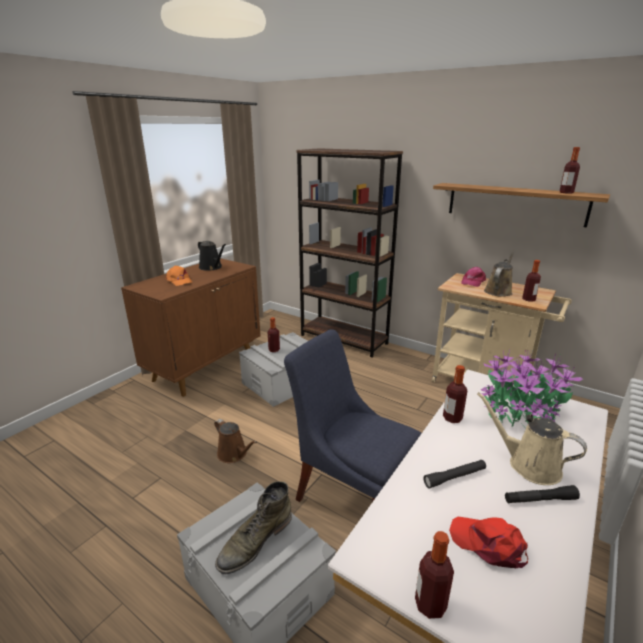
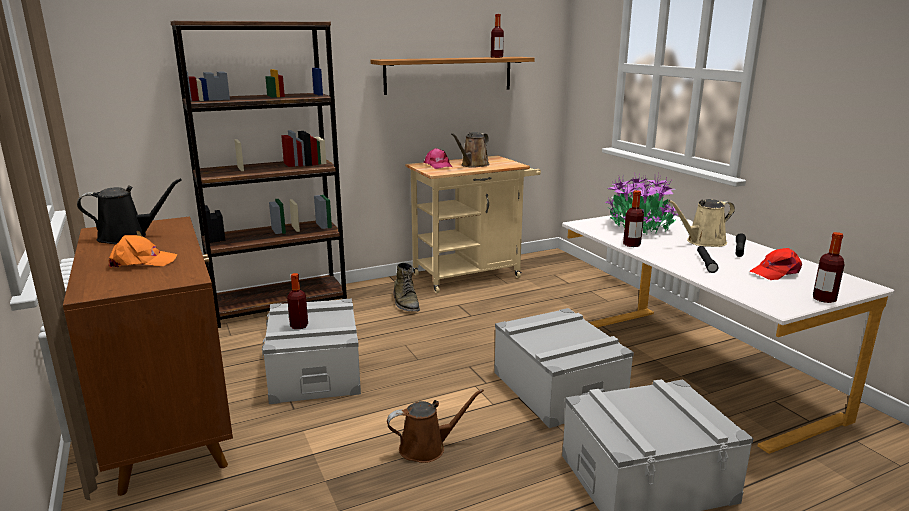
camera: 60 degrees left, 5 degrees down
(255, 541) = (653, 415): green boot -> green boot (406, 303)
(351, 491) = (557, 388): blue chair -> grey storage box
(498, 291) = (473, 165): brown watering can -> brown watering can turned 120 degrees counterclockwise
(528, 299) = (504, 164): bottle -> none

